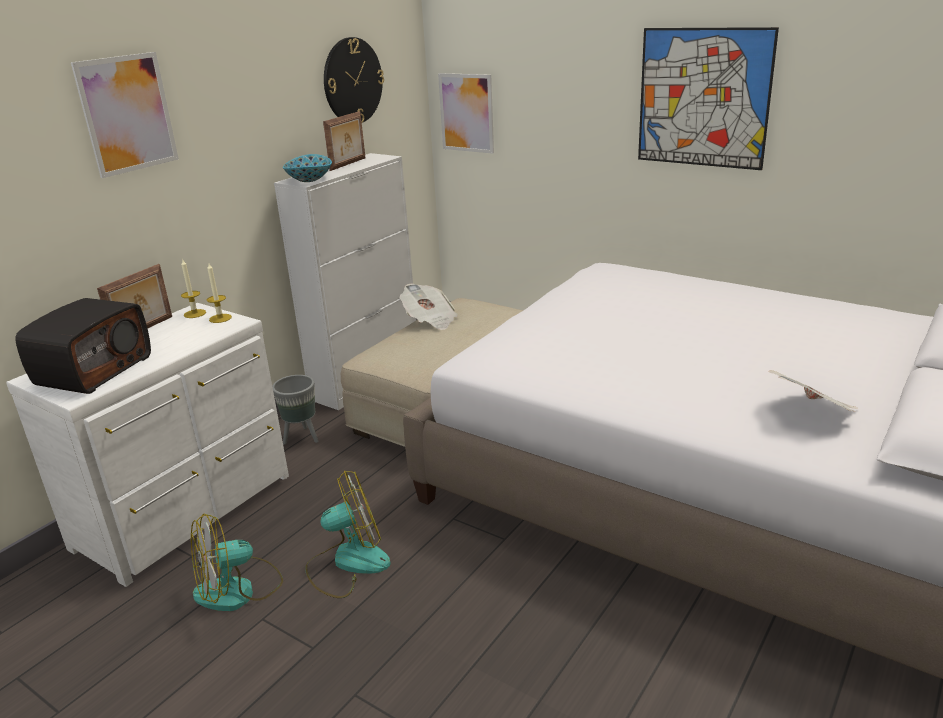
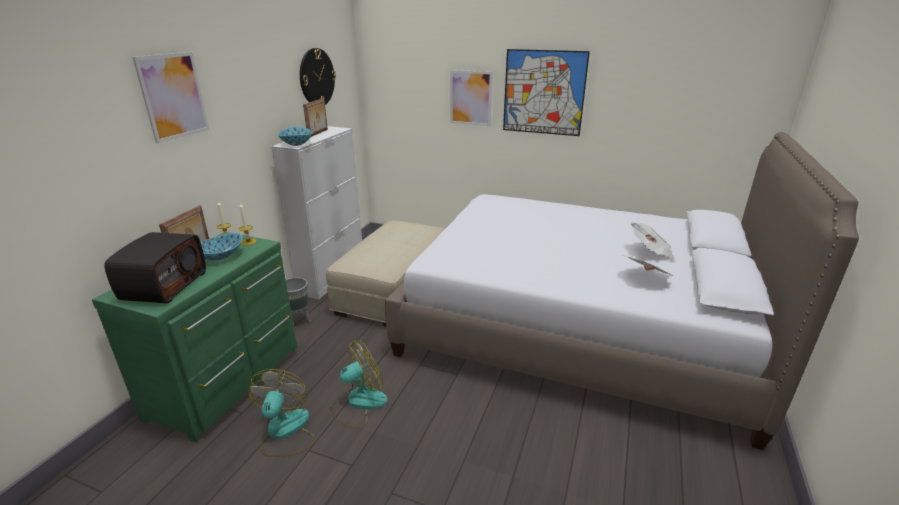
camera: 15 degrees left, 0 degrees up
(176, 336) = (219, 256): none -> bowl
(189, 511) = (230, 380): white dresser -> green dresser
(238, 590) = (285, 432): fan -> fan turned 135 degrees clockwise
(430, 320) = (378, 235): newspaper -> newspaper (651, 252)
(466, 113) = (387, 100): picture -> picture (470, 98)

